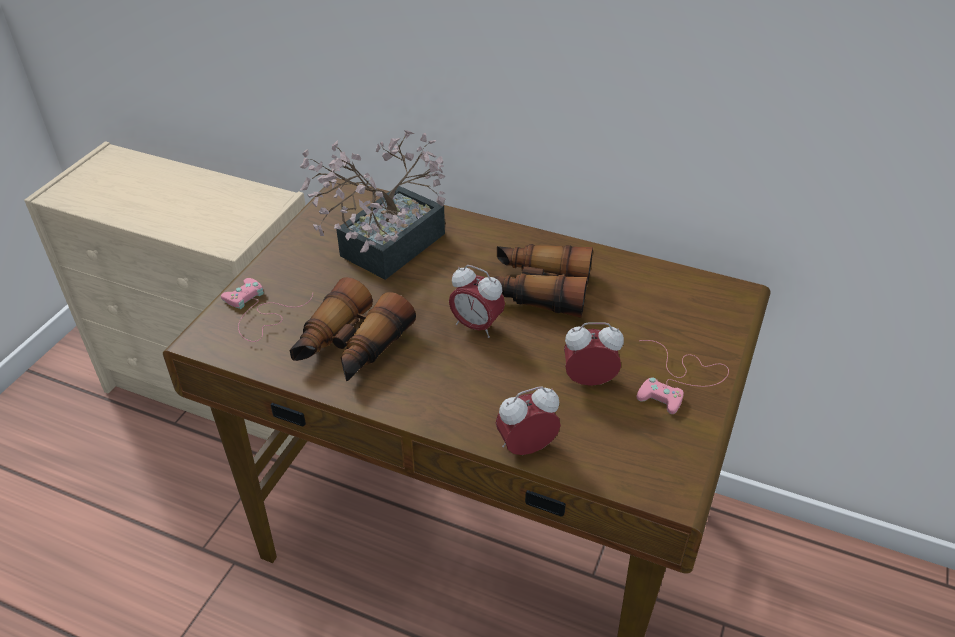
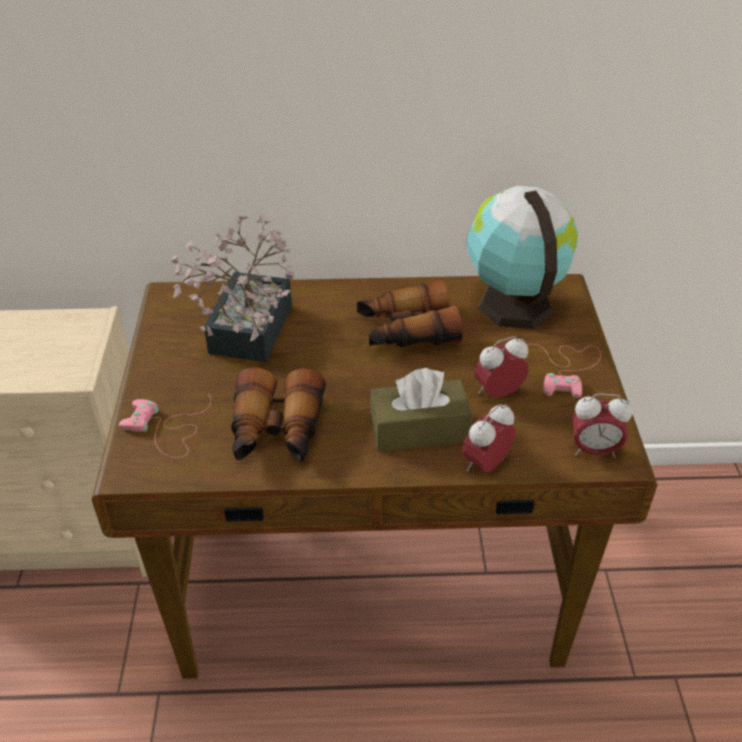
camera: 25 degrees left, 0 degrees up
(476, 326) = (375, 377): alarm clock -> alarm clock (593, 450)
(484, 390) = (419, 429): none -> brown tissue box
(669, 294) = (513, 303): none -> globe

